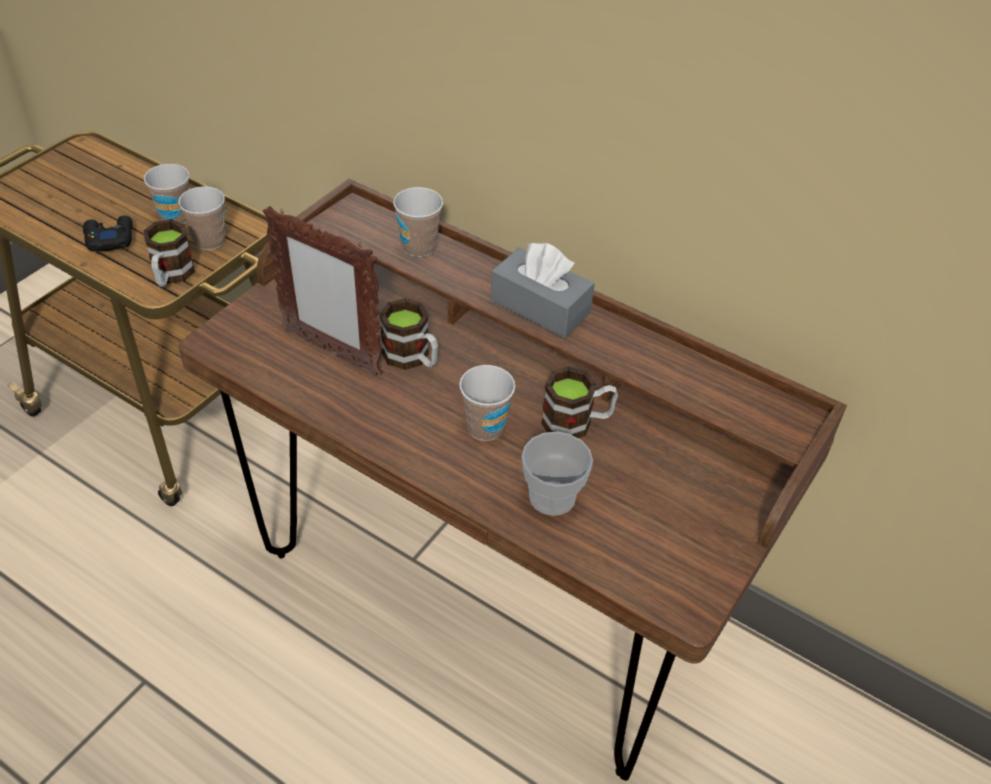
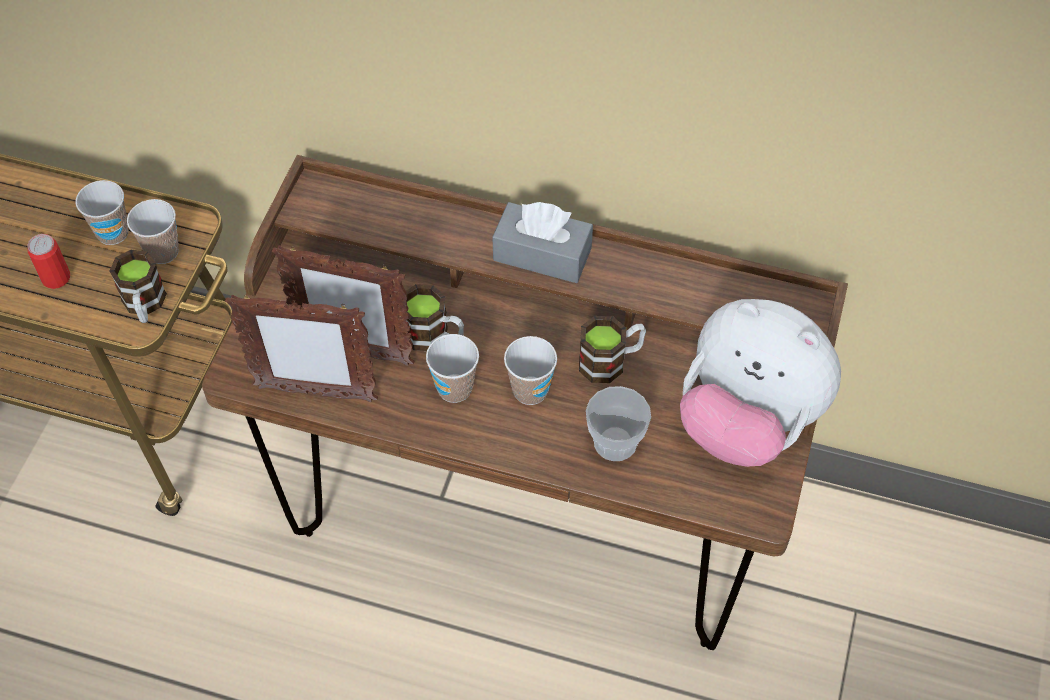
camera: 15 degrees left, 10 degrees up
(109, 238) = (56, 278): black game controller -> can
(277, 376) = (315, 393): none -> picture frame
(419, 247) = (400, 218): cup -> cup (454, 388)
(699, 514) = (747, 421): none -> plush toy

